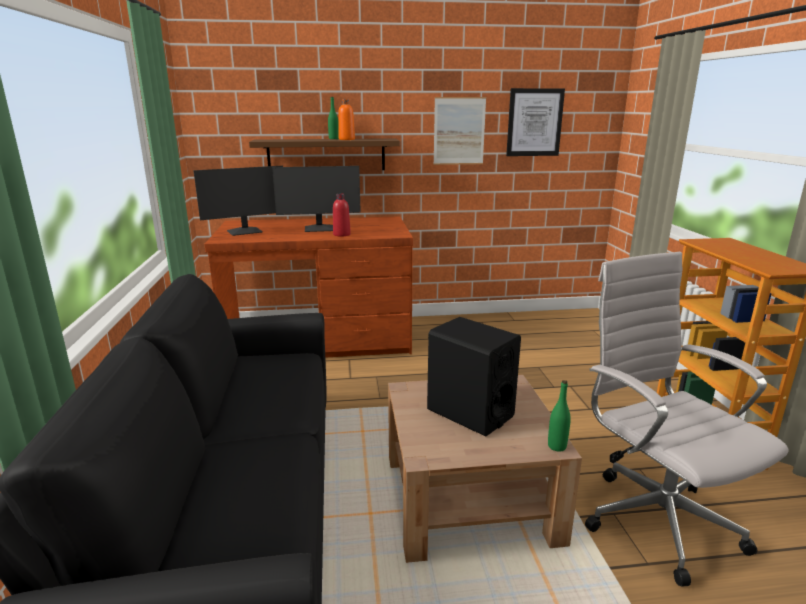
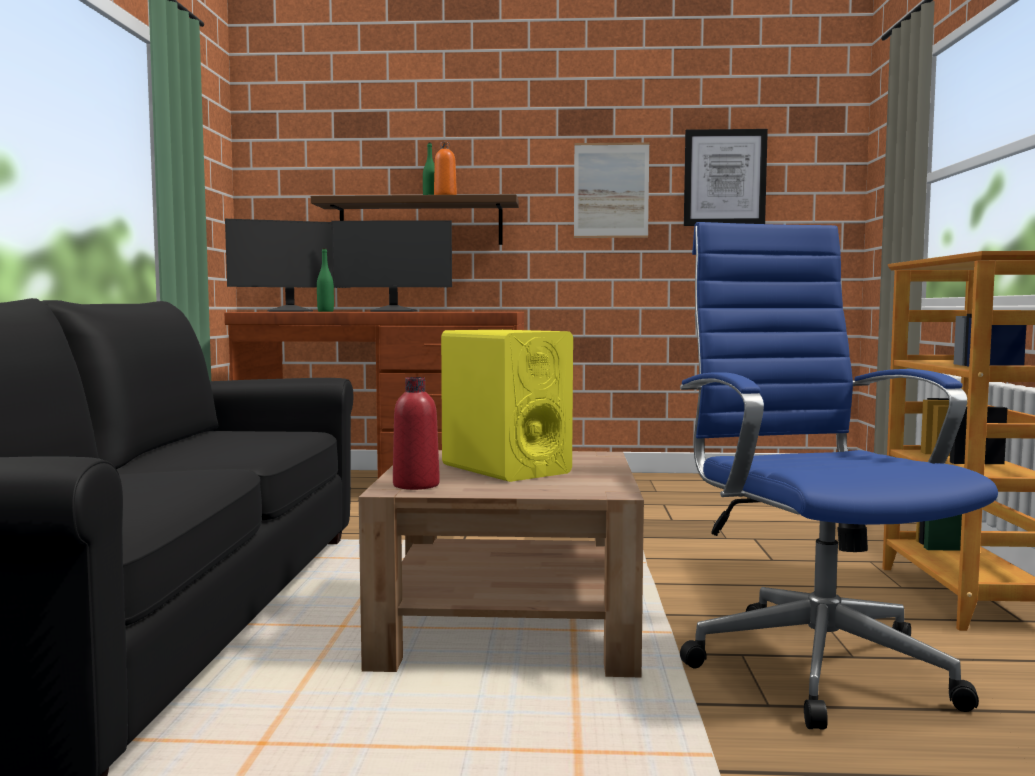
camera: 10 degrees right, 15 degrees down
(341, 234) = (418, 311): red bottle -> red bottle (416, 485)
(469, 413) = (504, 469): black speaker -> yellow speaker
(557, 446) = (612, 491): green bottle -> green bottle (325, 311)
(655, 517) = (813, 663): white office chair -> blue office chair

